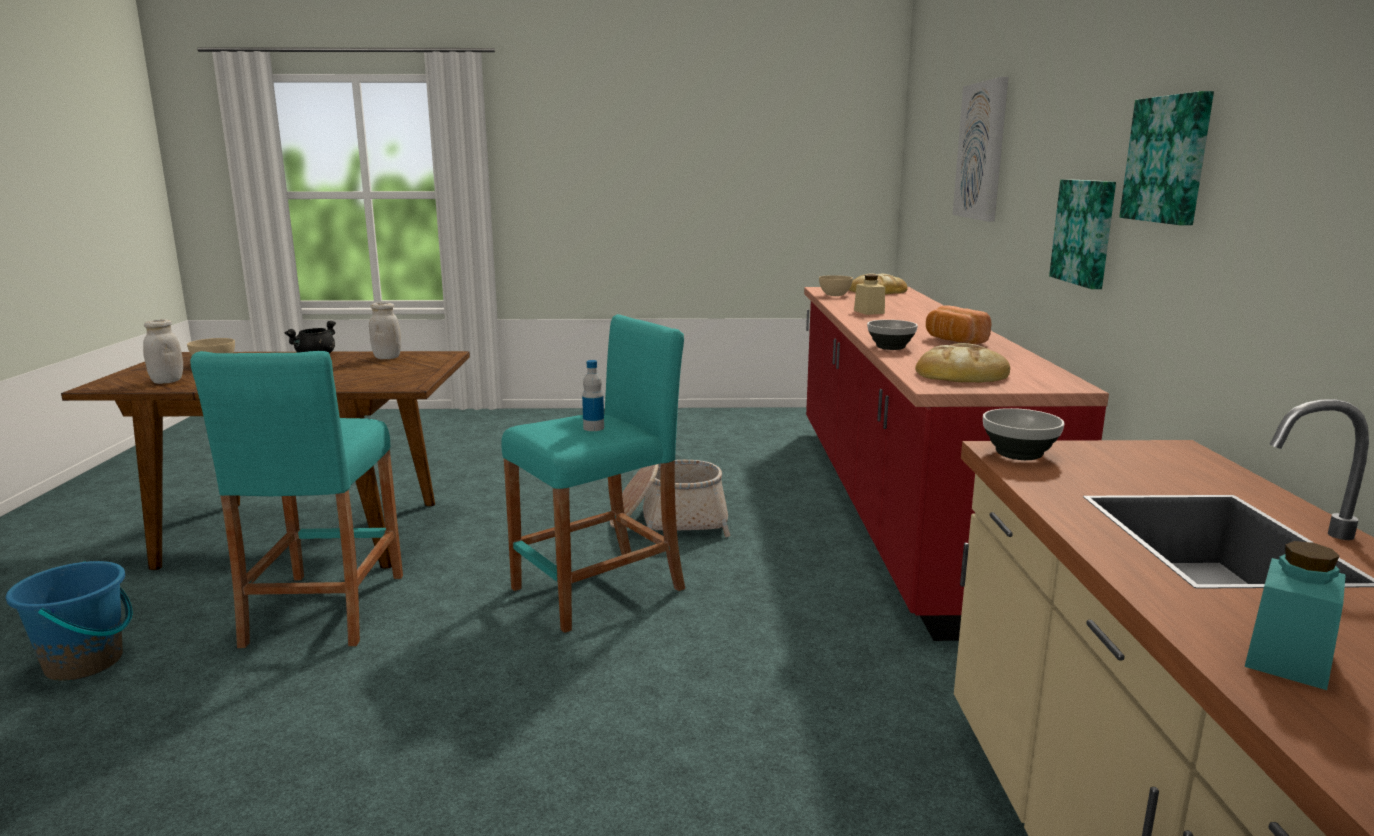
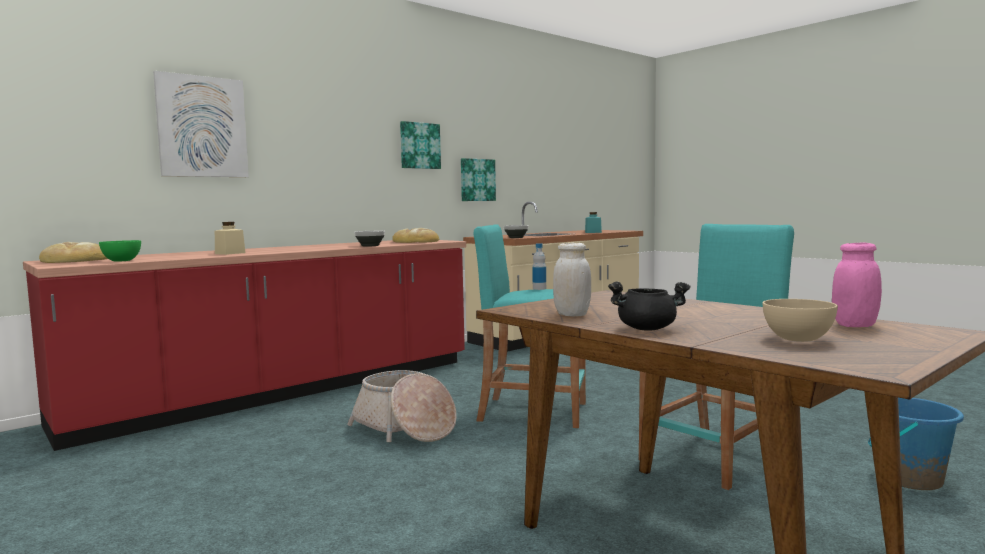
camera: 130 degrees left, 10 degrees down
(167, 381) = (855, 325): white jar -> pink jar
(834, 295) = (122, 261): beige bowl -> green bowl
(953, 341) = (331, 245): bread -> none
(1085, 232) = (368, 176): picture -> picture (477, 180)

